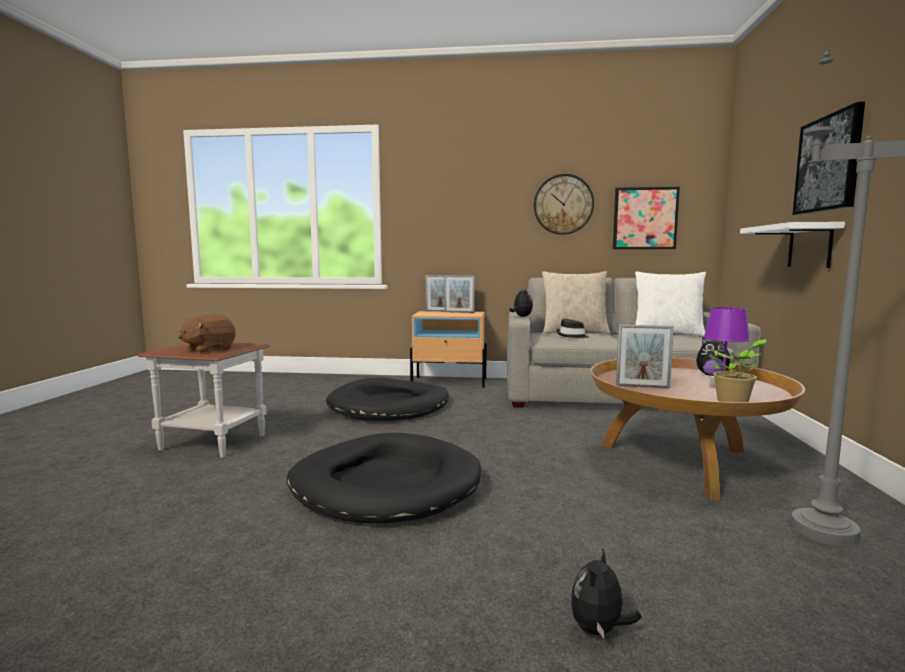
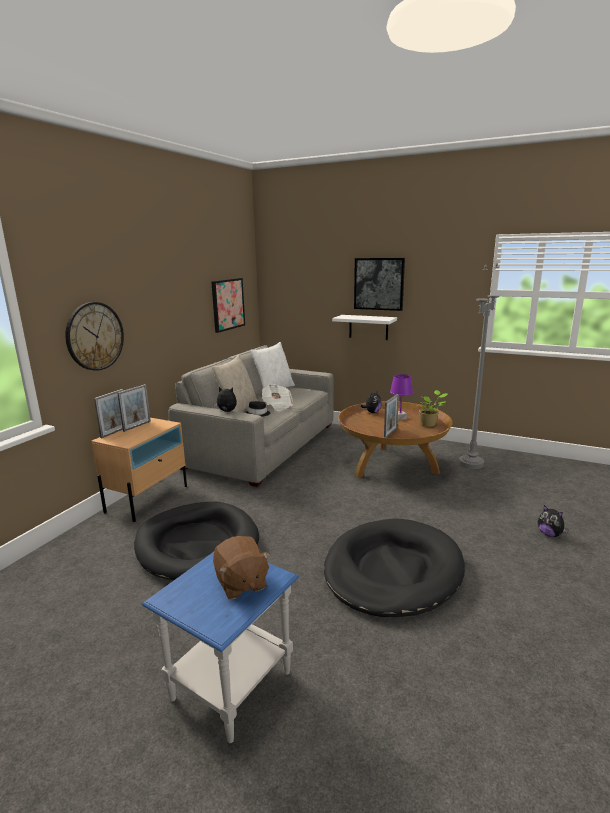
camera: 70 degrees left, 10 degrees up
(214, 442) = (232, 684): brown side table -> blue side table
(563, 204) = (184, 299): wall clock -> wall clock (95, 336)
(613, 338) = (277, 406): none -> newspaper

